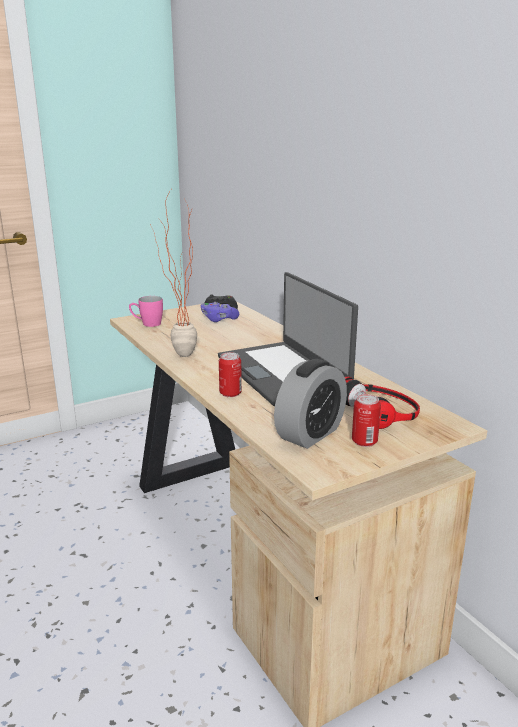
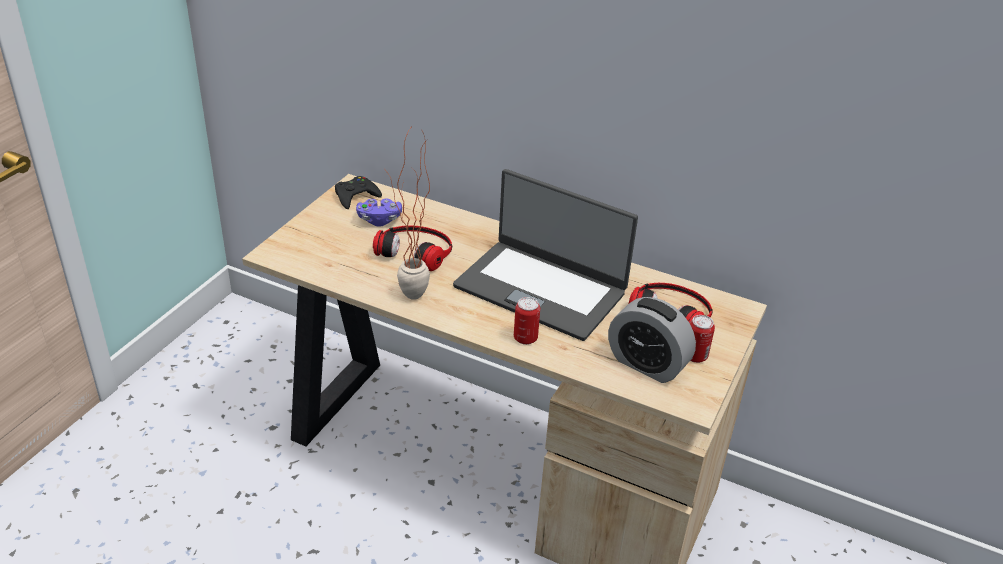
camera: 35 degrees left, 15 degrees up
(147, 324) = (305, 255): pink mug -> none
(221, 336) = (416, 250): none -> headphones
(310, 434) = (647, 364): alarm clock -> alarm clock turned 120 degrees clockwise

